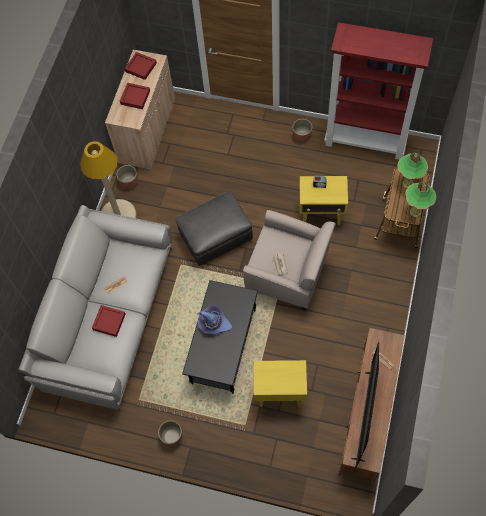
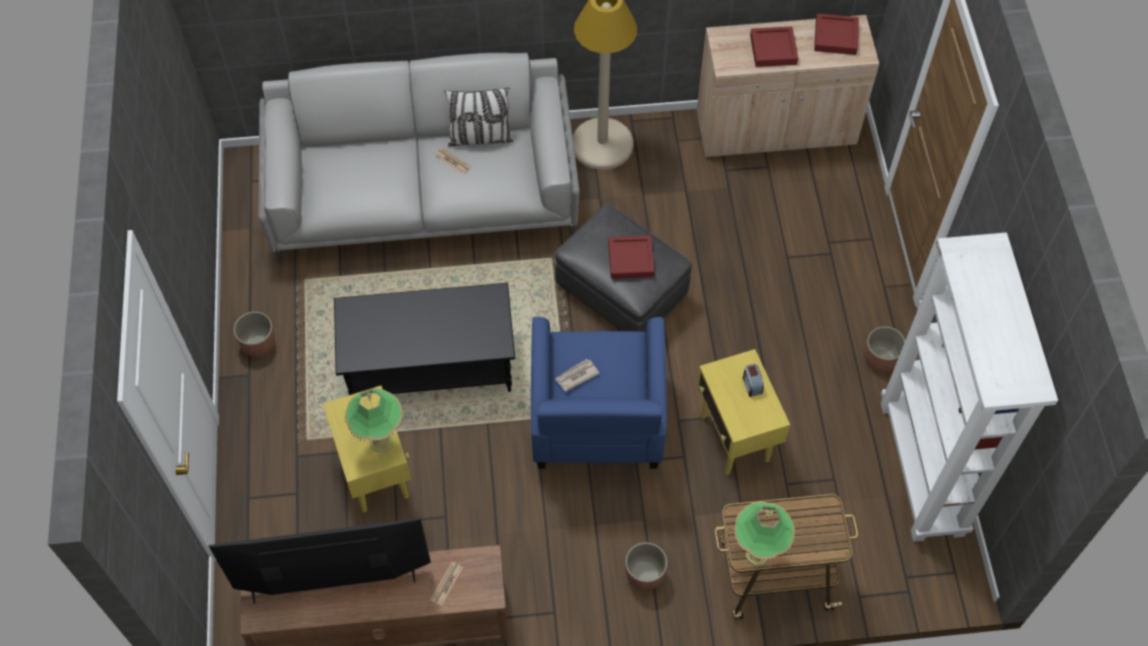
camera: 65 degrees right, 5 degrees down
(106, 266) = (480, 138): none -> pillow
(109, 322) = (387, 174): red tray -> red tray (631, 260)
(129, 182) = (668, 138): planter -> planter (644, 575)
(213, 323) = (433, 312): purple hat -> none
(288, 274) = (597, 421): beige armchair -> blue armchair
(366, 141) = (923, 469): red bookcase -> white bookcase
(408, 183) = (813, 526): table lamp -> table lamp (381, 442)

